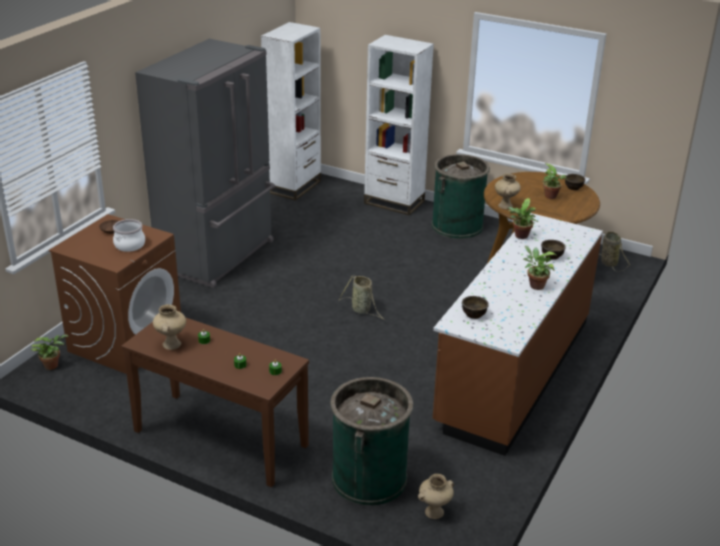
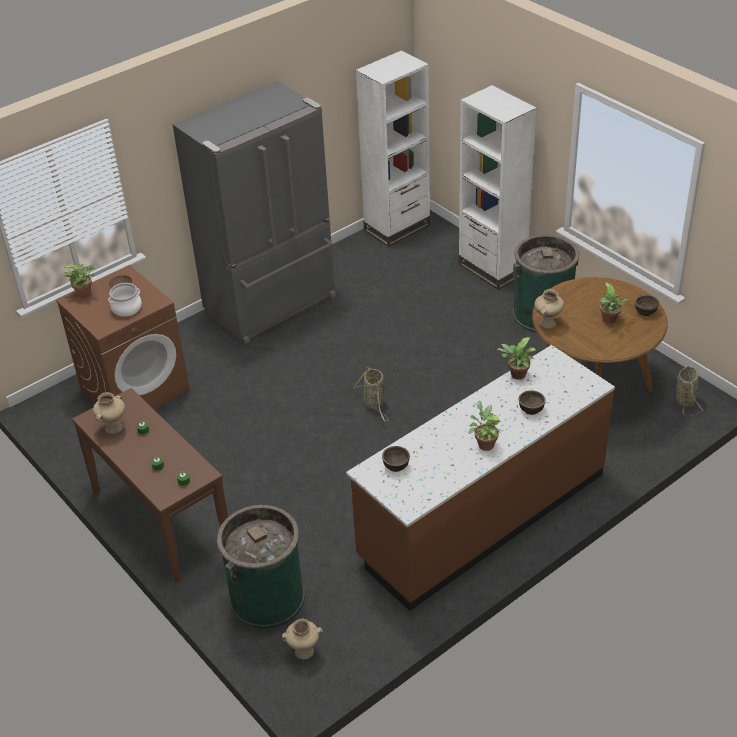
camera: 25 degrees right, 10 degrees up
(53, 365) = (61, 401): potted plant -> potted plant (86, 293)

